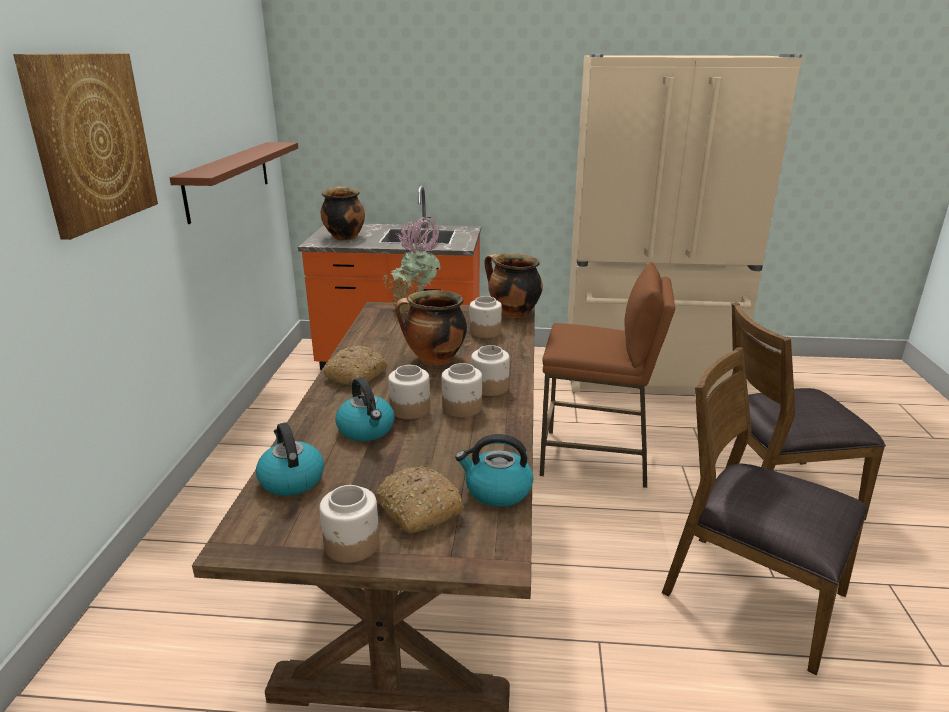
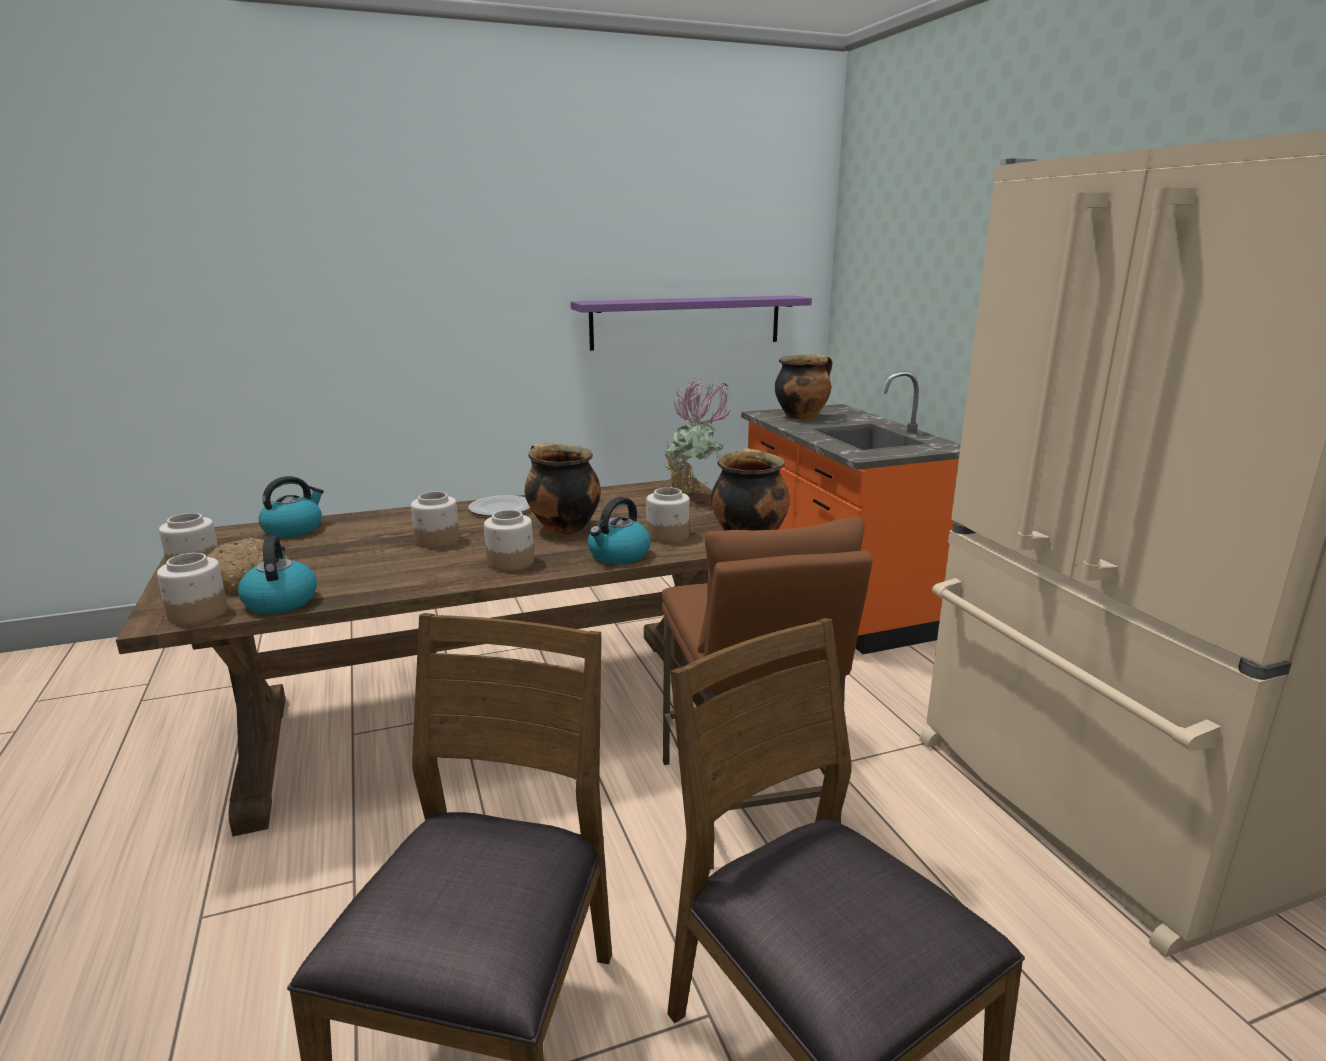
camera: 65 degrees right, 5 degrees down
(91, 140) = (462, 253): picture -> none
(228, 179) = (686, 322): brown shelf -> purple shelf
(356, 374) = (501, 509): bread -> plate
(367, 430) = (387, 534): kettle -> kettle (618, 555)
(462, 407) = (452, 559): jar -> jar (197, 613)

